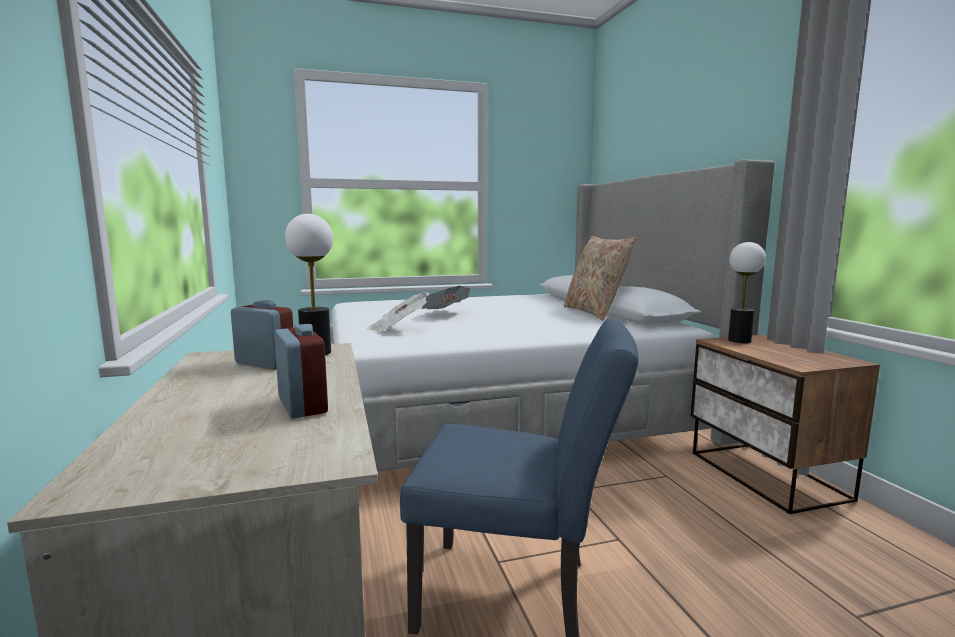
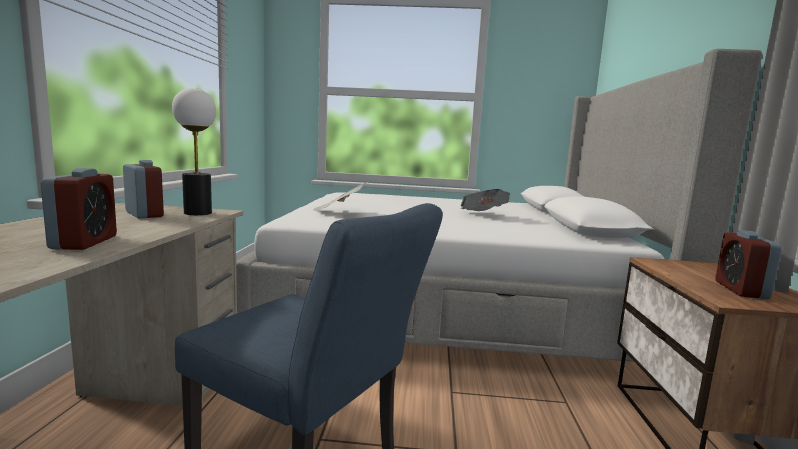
camera: 20 degrees right, 0 degrees up
(445, 312) = (400, 206): newspaper -> newspaper (483, 214)
(595, 313) = (548, 221): beige pillow -> none
(739, 340) = (684, 265): table lamp -> none
(797, 356) = (740, 290): none -> alarm clock

